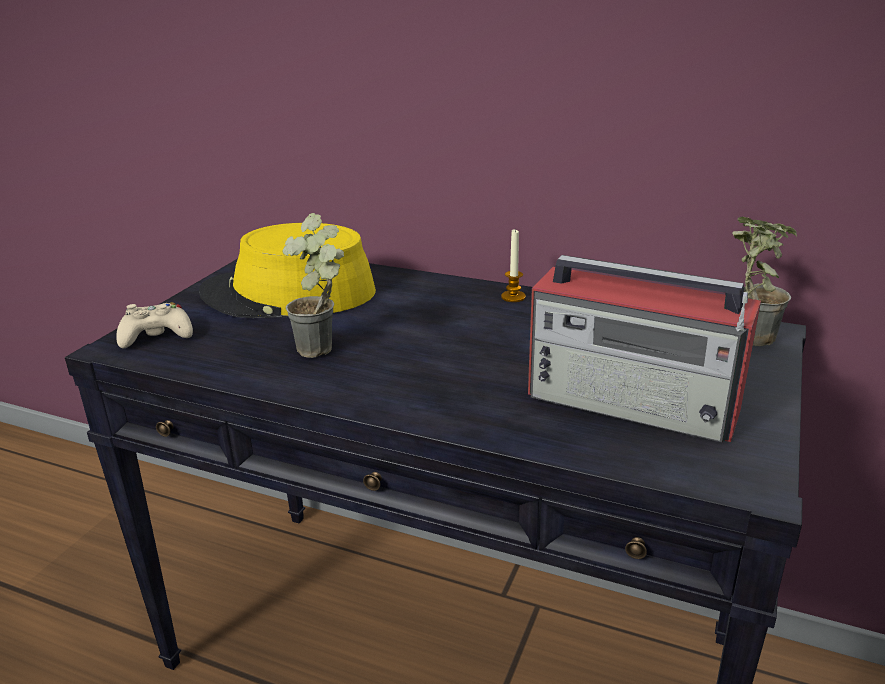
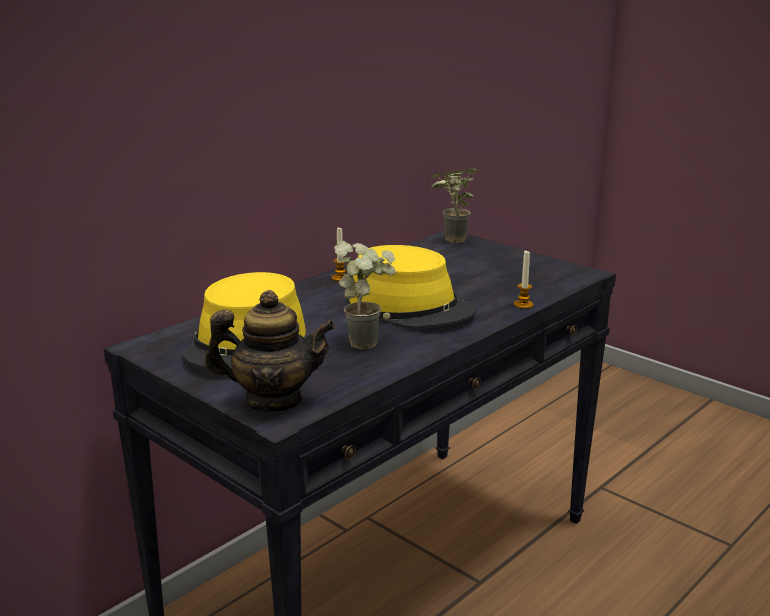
camera: 70 degrees left, 5 degrees down
(156, 335) = (273, 400): beige game controller -> teapot
(454, 356) = (411, 306): none -> yellow hat
(532, 440) = (523, 305): none -> candle
(634, 404) = (502, 277): radio -> none

